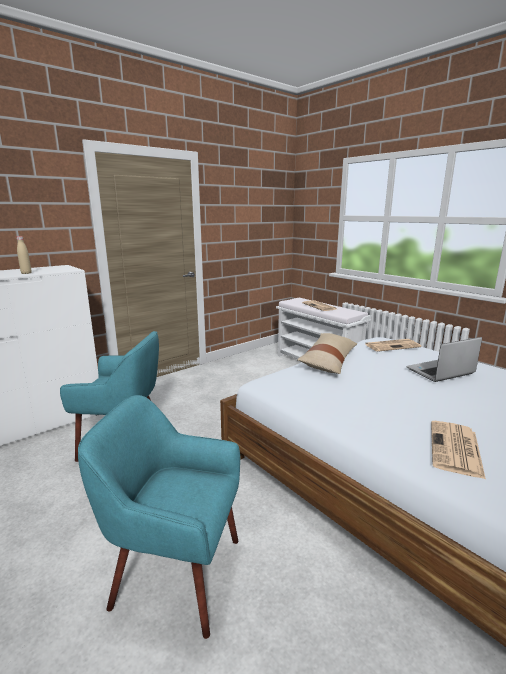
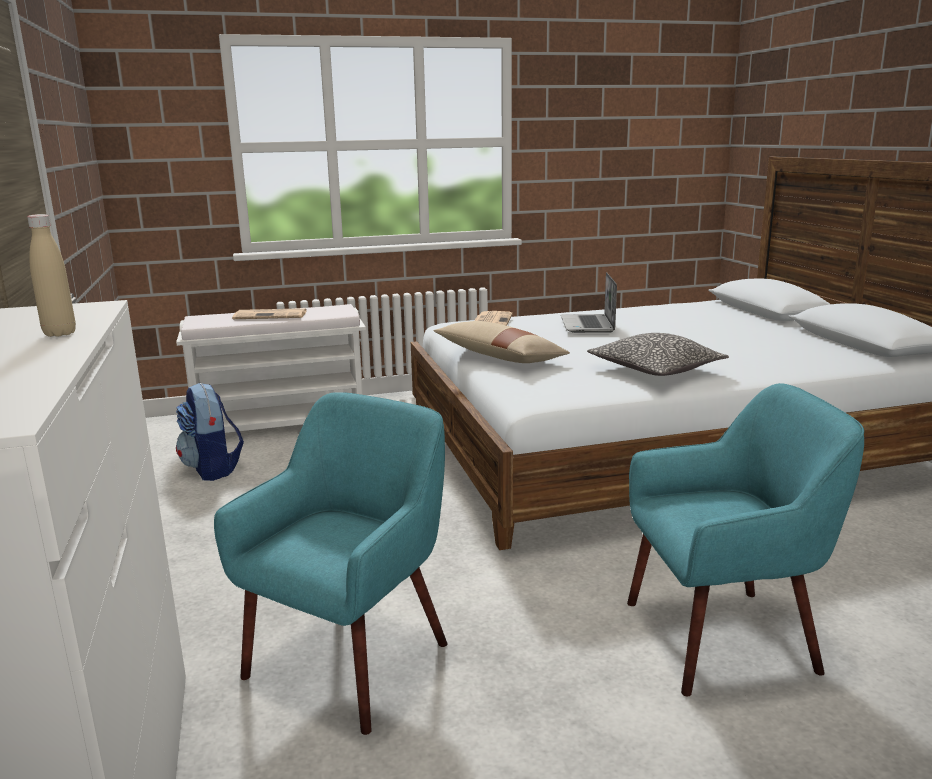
camera: 65 degrees left, 0 degrees up
(176, 573) = (722, 637): turquoise armchair -> turquoise armchair turned 135 degrees counterclockwise
(258, 366) = (212, 469): none -> backpack
(364, 411) = (655, 370): none -> pillow
(456, 449) = (748, 359): newspaper -> none

